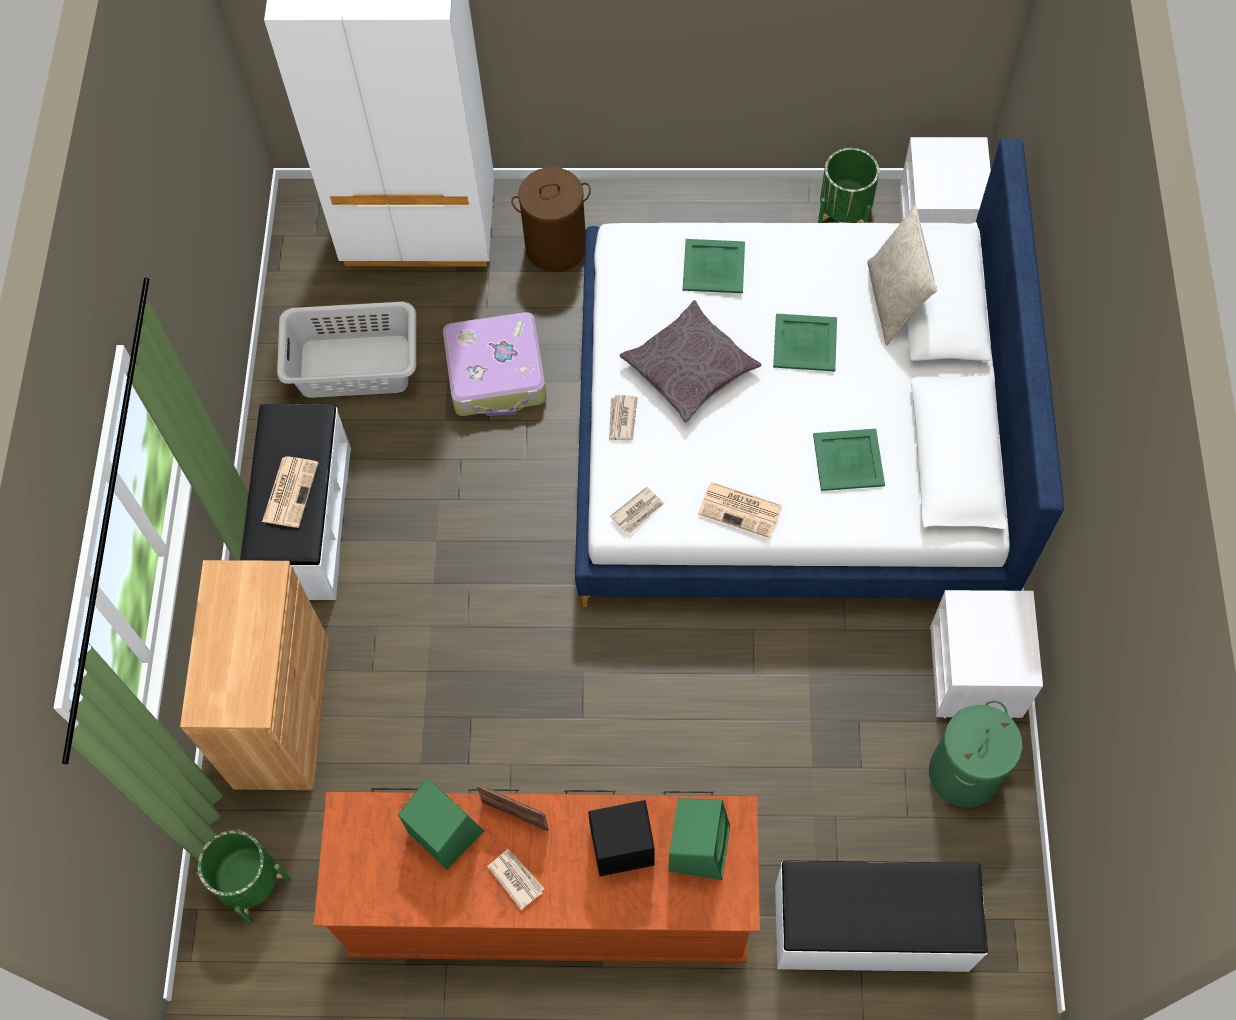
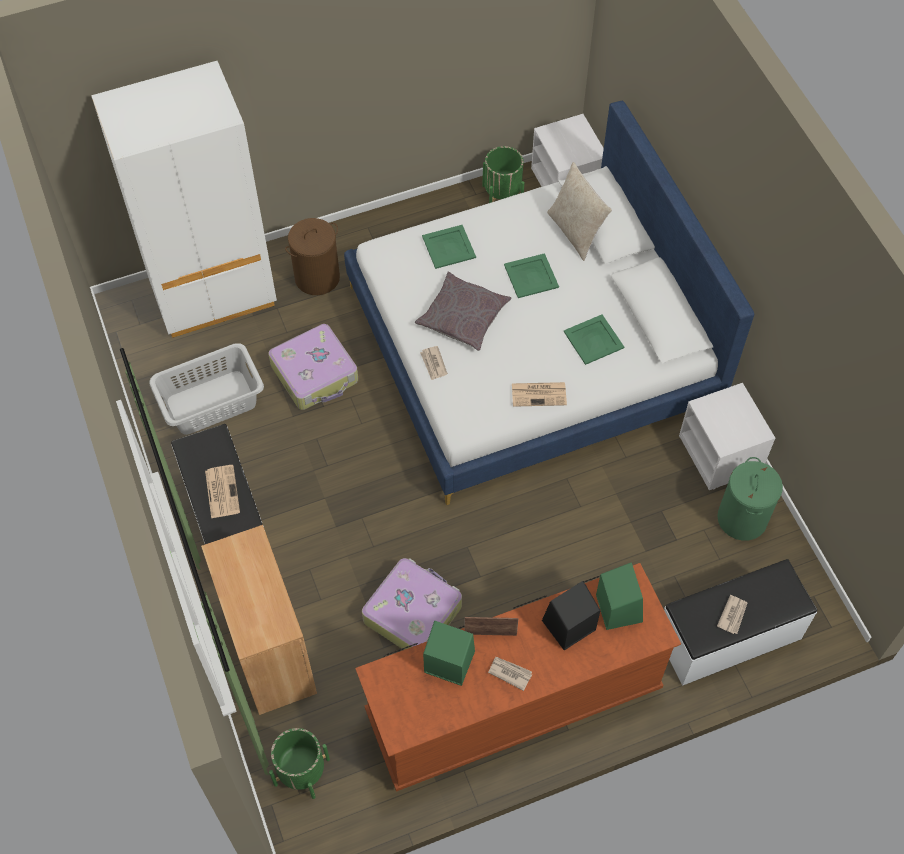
camera: 25 degrees left, 5 degrees down
(476, 732) = (412, 612): none -> suitcase
(638, 511) = (472, 418): newspaper -> newspaper (733, 615)

